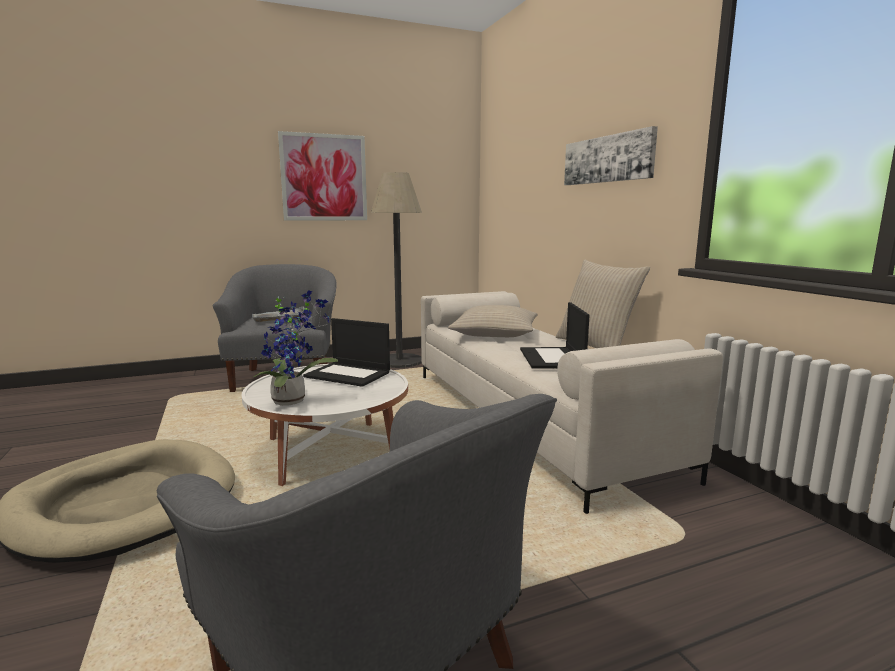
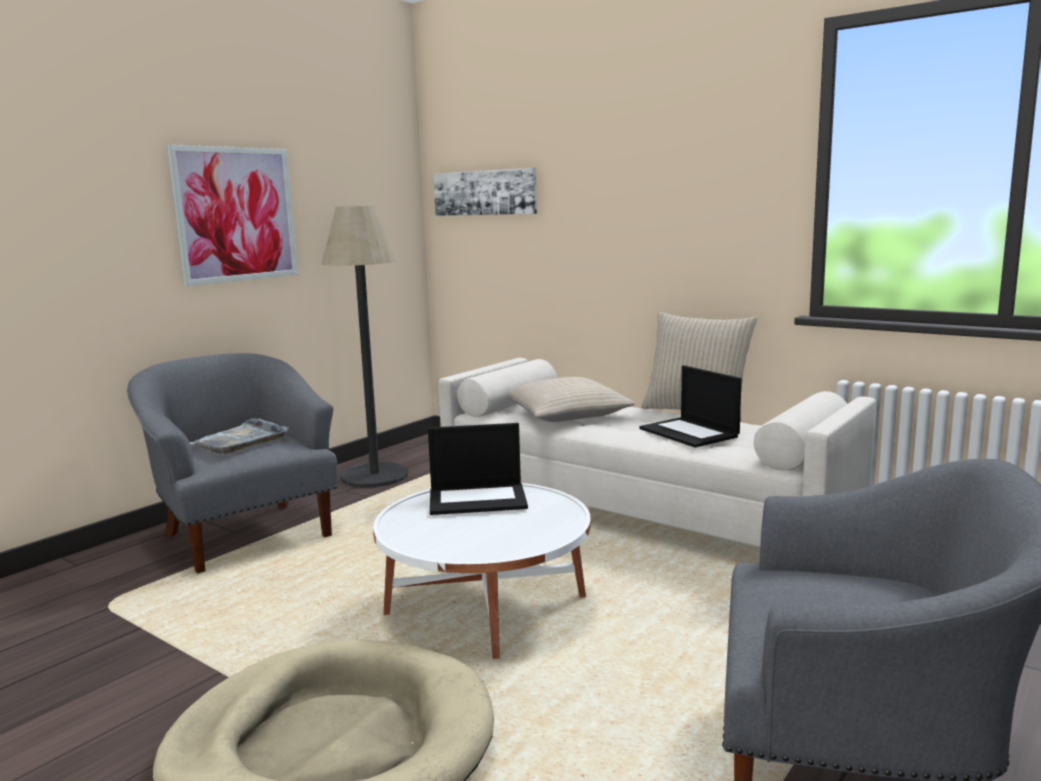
camera: 30 degrees left, 0 degrees up
(293, 400) = (480, 544): potted plant -> none
(607, 159) = (673, 195): picture -> picture (485, 192)

